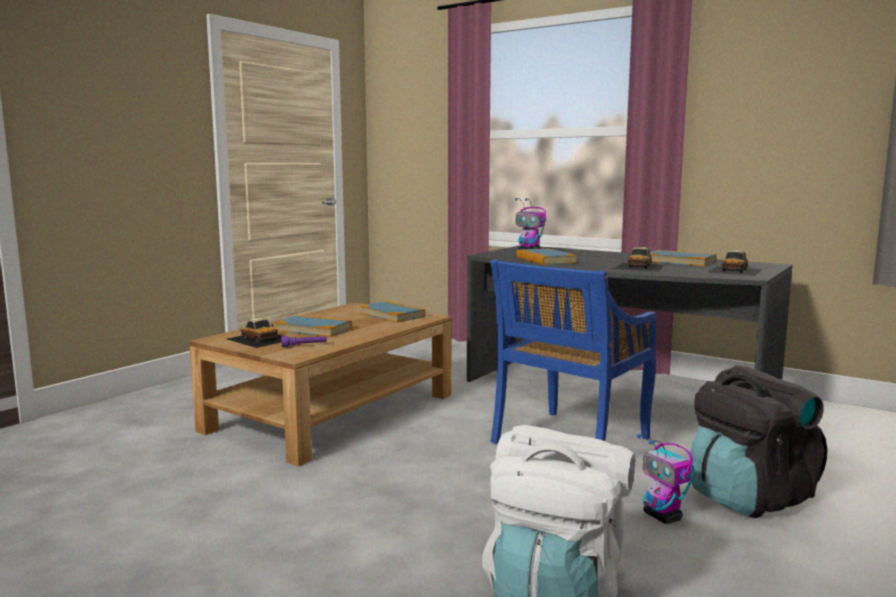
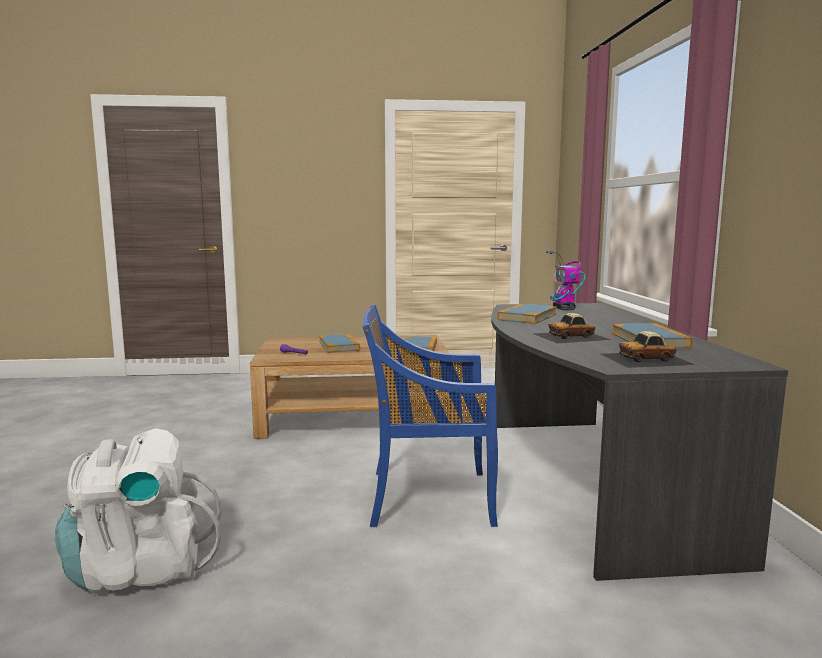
camera: 50 degrees right, 0 degrees up
(260, 339) = (294, 345): toy car -> none
(663, 517) = (317, 578): toy robot -> none
(749, 497) = (420, 611): black backpack -> none

